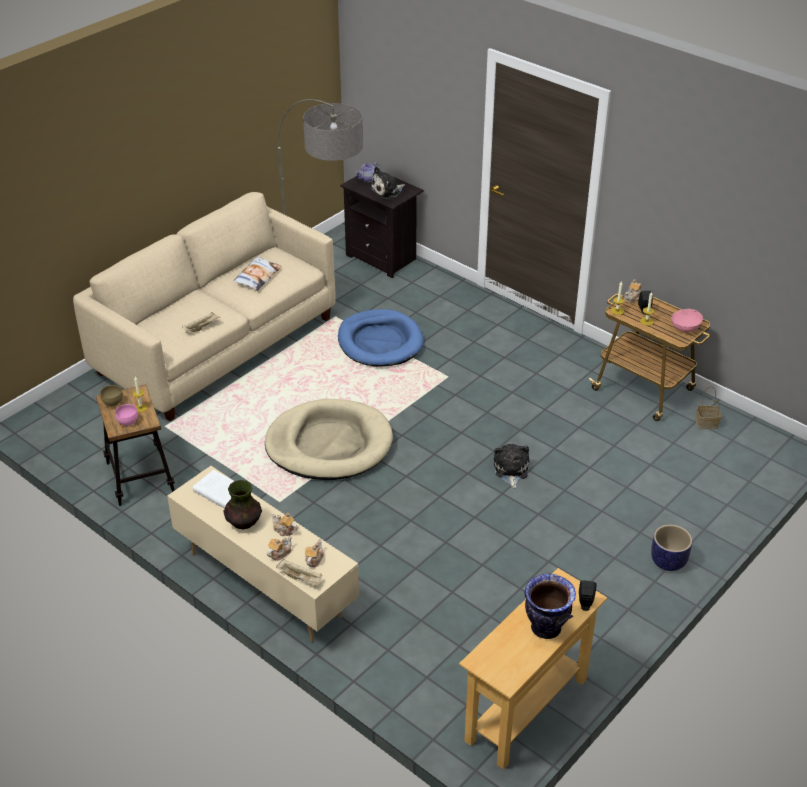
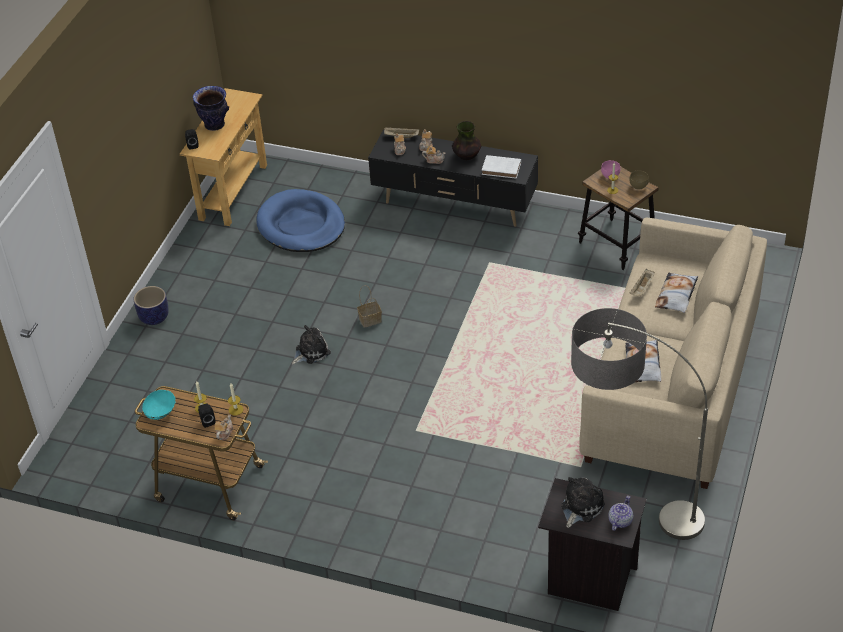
camera: 160 degrees right, 5 degrees up
(180, 313) = (677, 296): none -> pillow
(265, 584) = (455, 205): beige tv stand -> black tv stand
(329, 444) = (483, 322): beige dog bed -> none
(380, 342) = (510, 450): blue dog bed -> blue dog bed (301, 225)
(510, 470) = (310, 351): plush toy -> plush toy turned 105 degrees counterclockwise
(685, 327) = (161, 412): pink bowl -> turquoise bowl
(706, 424) = (138, 463): basket -> basket (370, 319)

